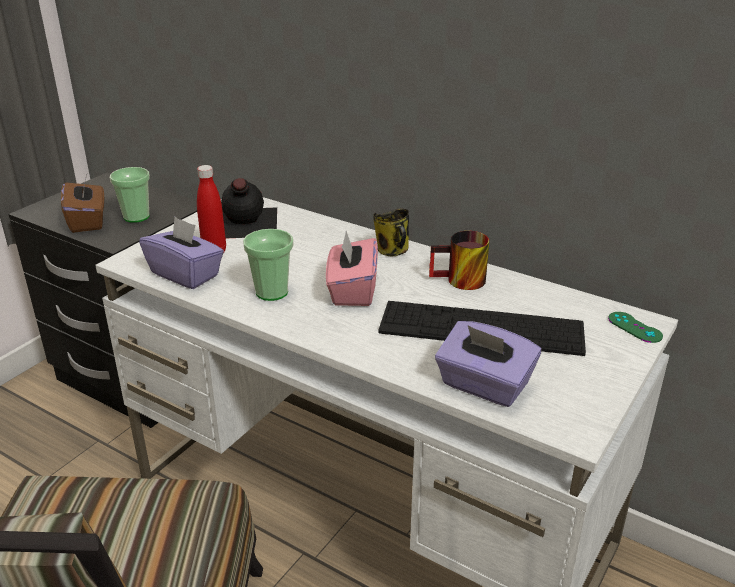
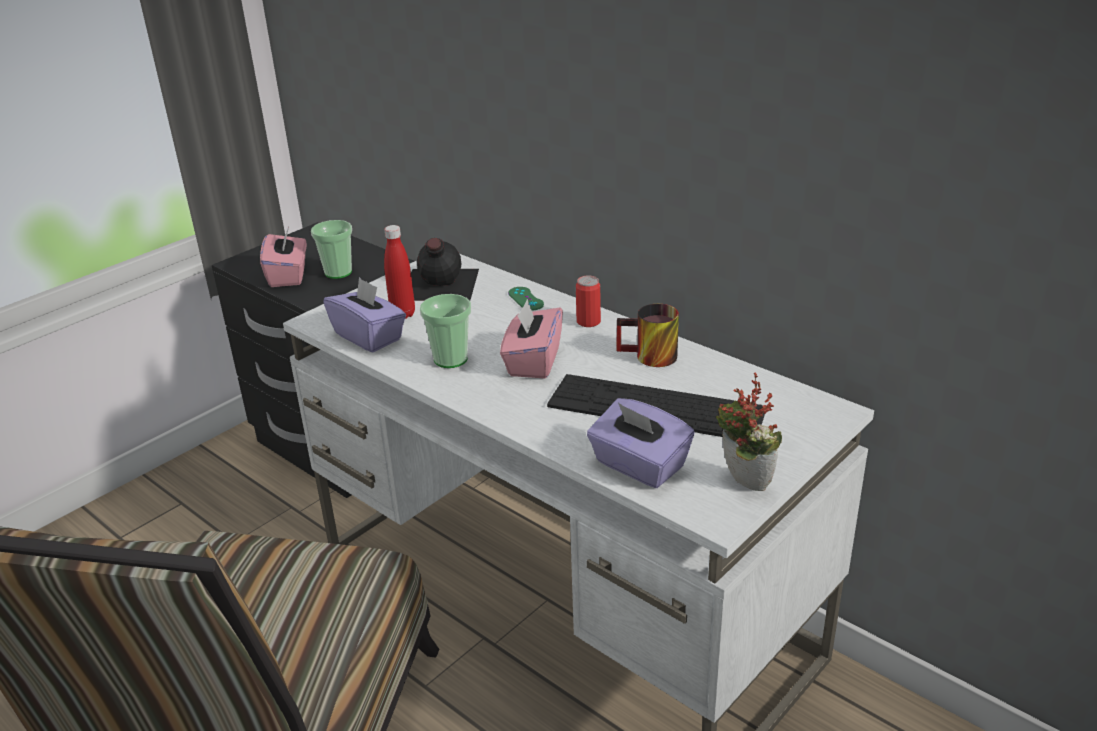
camera: 10 degrees right, 0 degrees up
(88, 221) = (288, 275): brown tissue box -> pink tissue box
(393, 251) = (588, 322): mug -> can
(586, 396) = (742, 483): none -> potted plant
(634, 327) = (821, 416): green game controller -> green game controller (525, 299)

